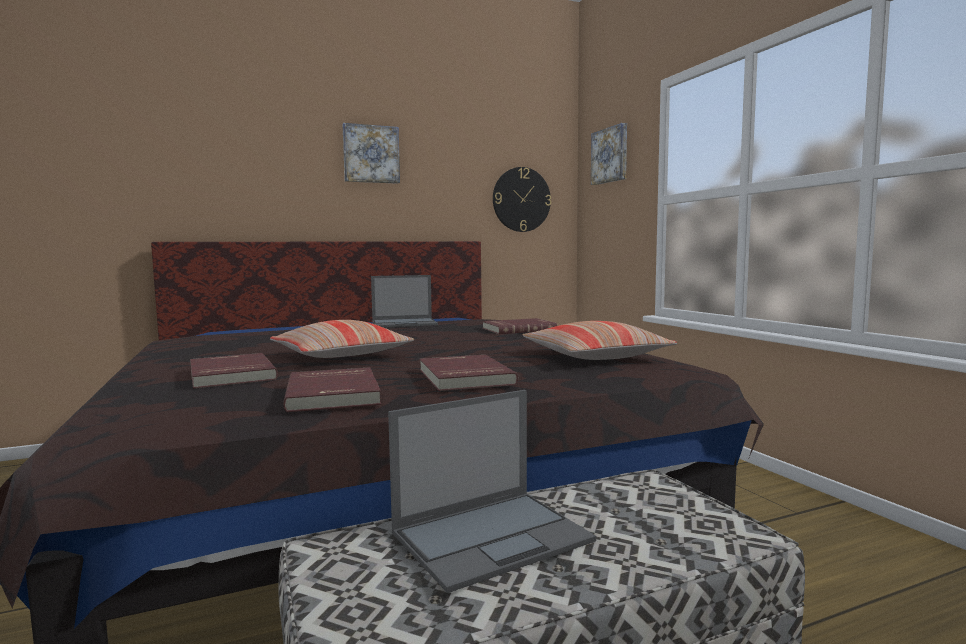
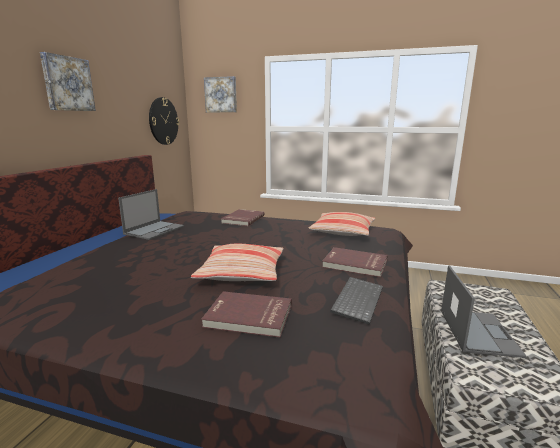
camera: 50 degrees left, 10 degrees up
(335, 394) = (357, 300): red book -> keyboard

